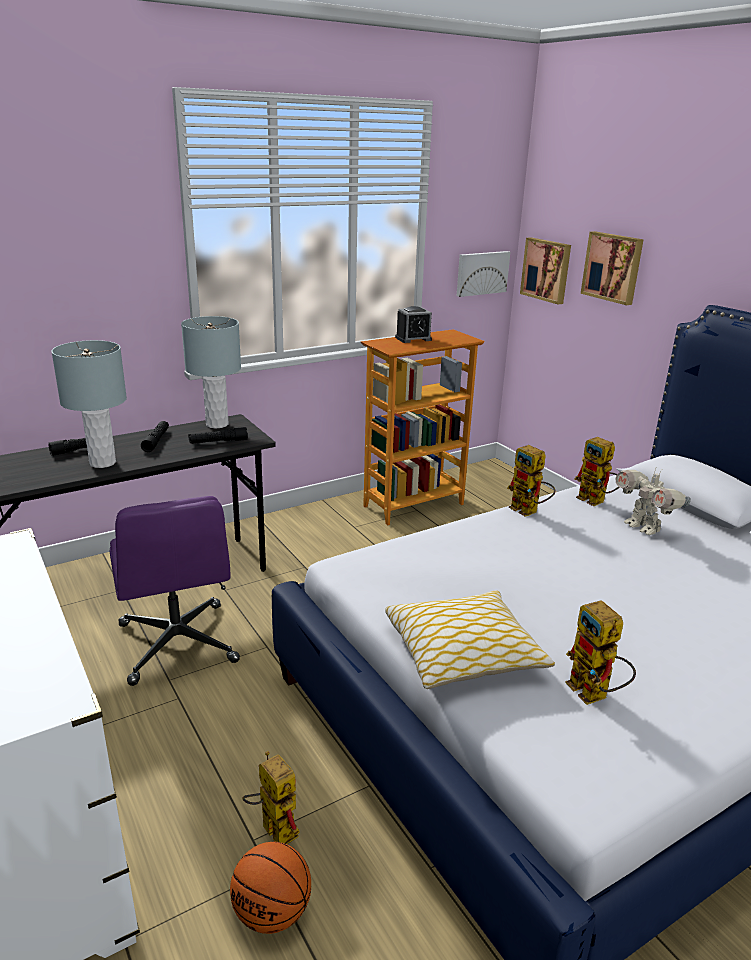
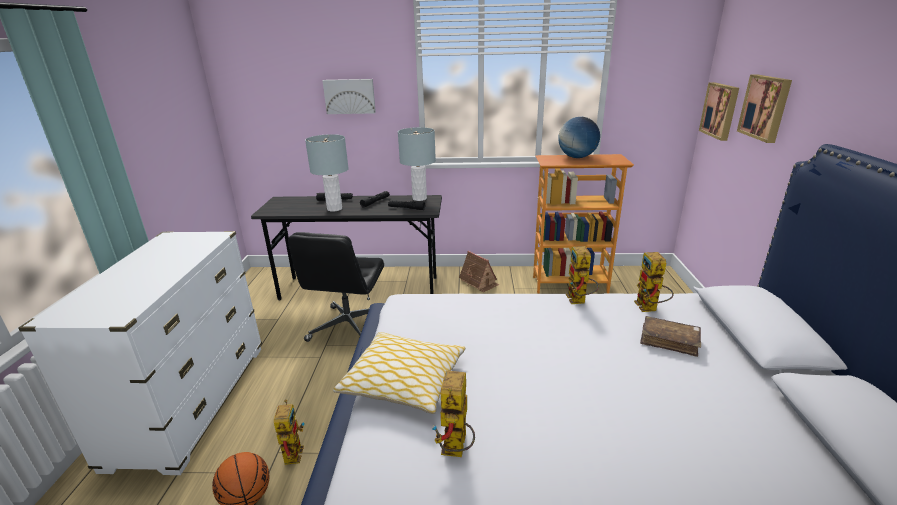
camera: 35 degrees right, 0 degrees up
(178, 644) = (348, 327): purple office chair -> black office chair
(303, 530) = (479, 282): none -> toy house
(413, 339) = (577, 157): alarm clock -> globe
(481, 273) = (664, 111): picture -> picture (350, 96)
(643, 527) = (669, 341): toy robot -> brown book

